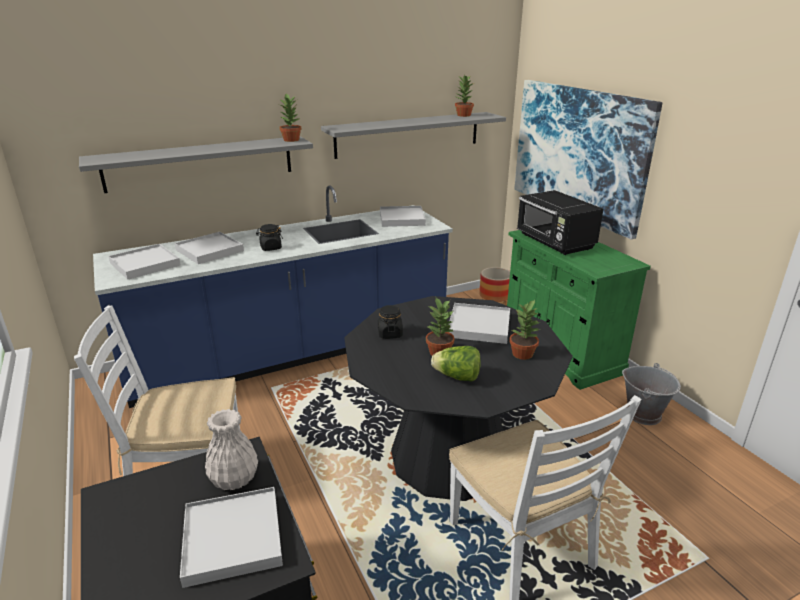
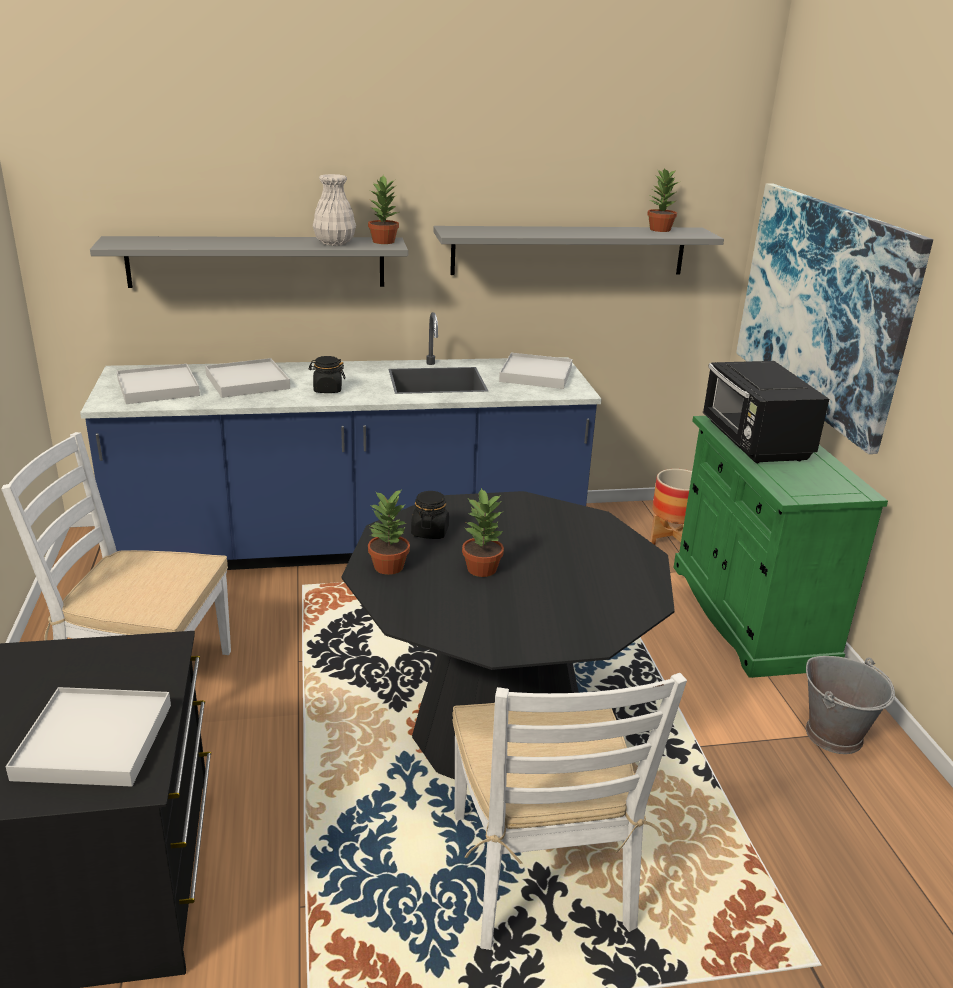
camera: 15 degrees right, 0 degrees up
(234, 478) = (135, 673): white vase -> white vase (334, 243)
(457, 377) = (484, 606): lettuce -> none
(479, 326) = (563, 544): white tray -> none
(523, 354) = (600, 594): potted plant -> potted plant (389, 567)

